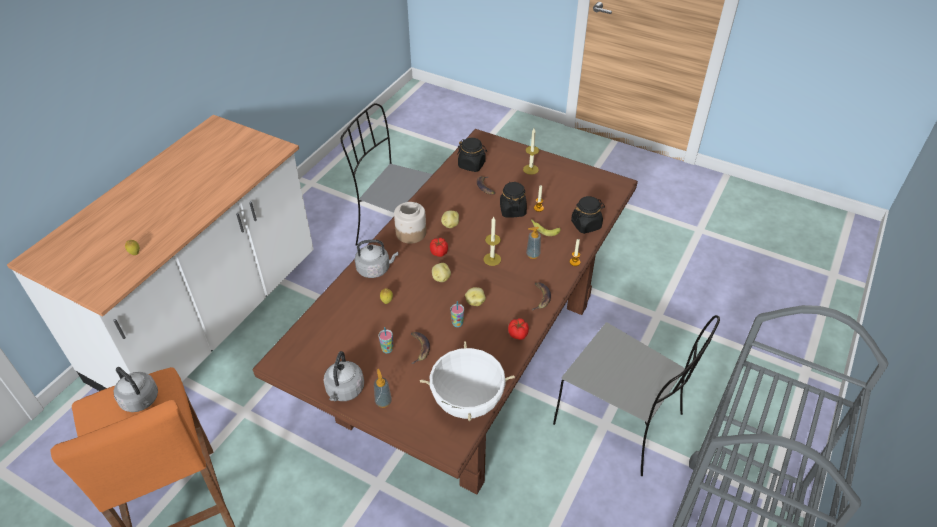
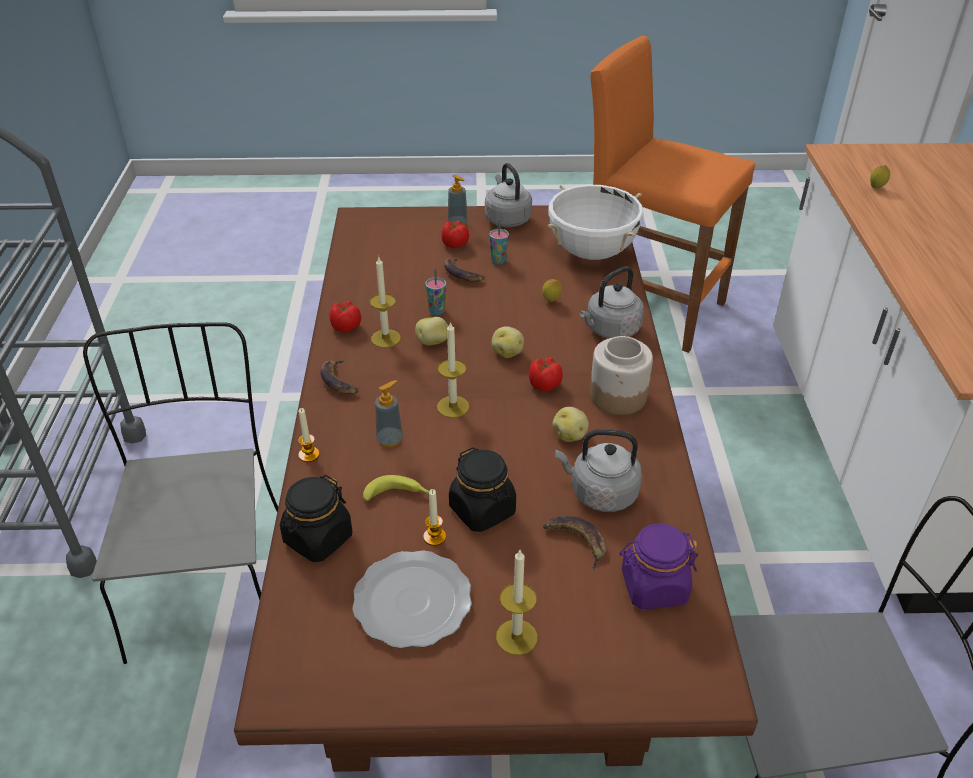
camera: 150 degrees right, 5 degrees down
(141, 401) = (695, 172): grey kettle -> grey kettle (600, 493)
(402, 380) = (454, 244): none -> tomato
(467, 402) = (365, 250): white cooking pot -> white cooking pot (591, 252)
(472, 165) = (653, 587): black jar -> purple jar
(499, 315) = (385, 338): none -> candle
(561, 191) = (410, 602): none -> plate
(621, 420) = (210, 581): grey chair -> grey chair turned 75 degrees clockwise

